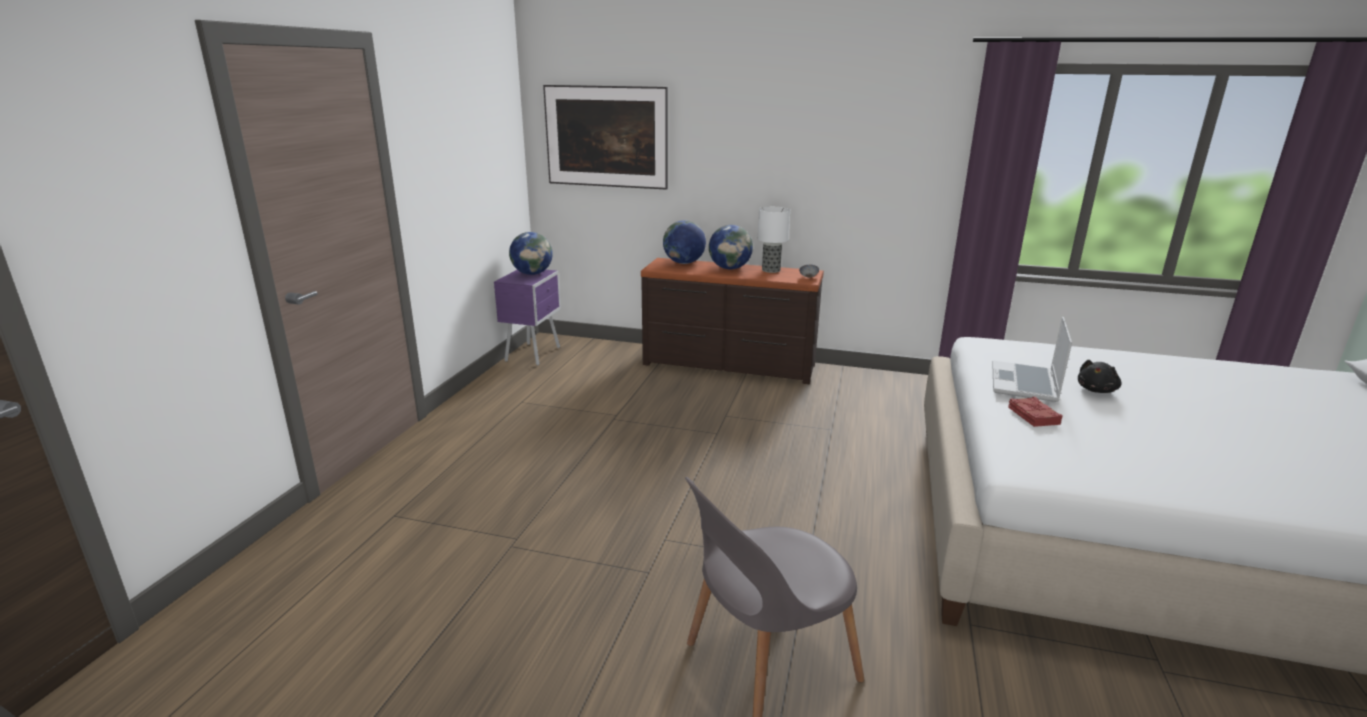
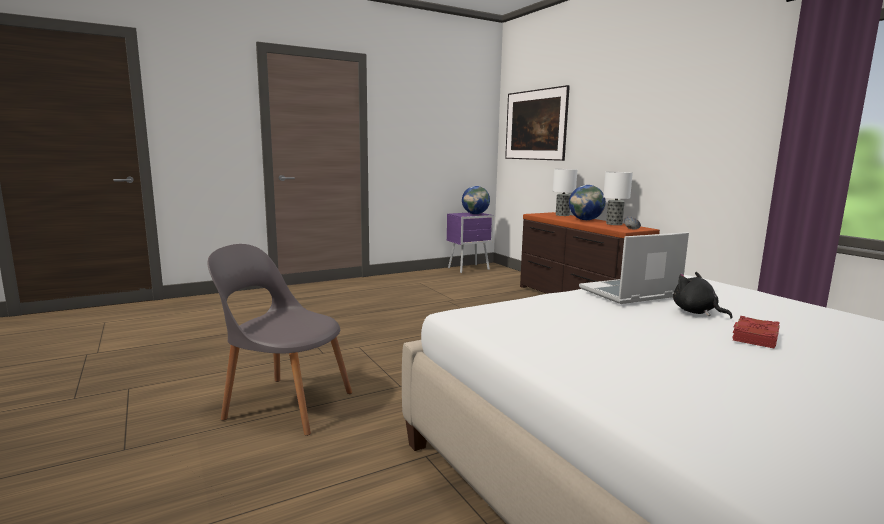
camera: 45 degrees right, 10 degrees down
(684, 263) = (562, 215): globe -> table lamp
(1032, 416) = (570, 303): red book -> red book (754, 337)
(1096, 390) = (696, 312): black plush toy -> black plush toy turned 60 degrees clockwise

